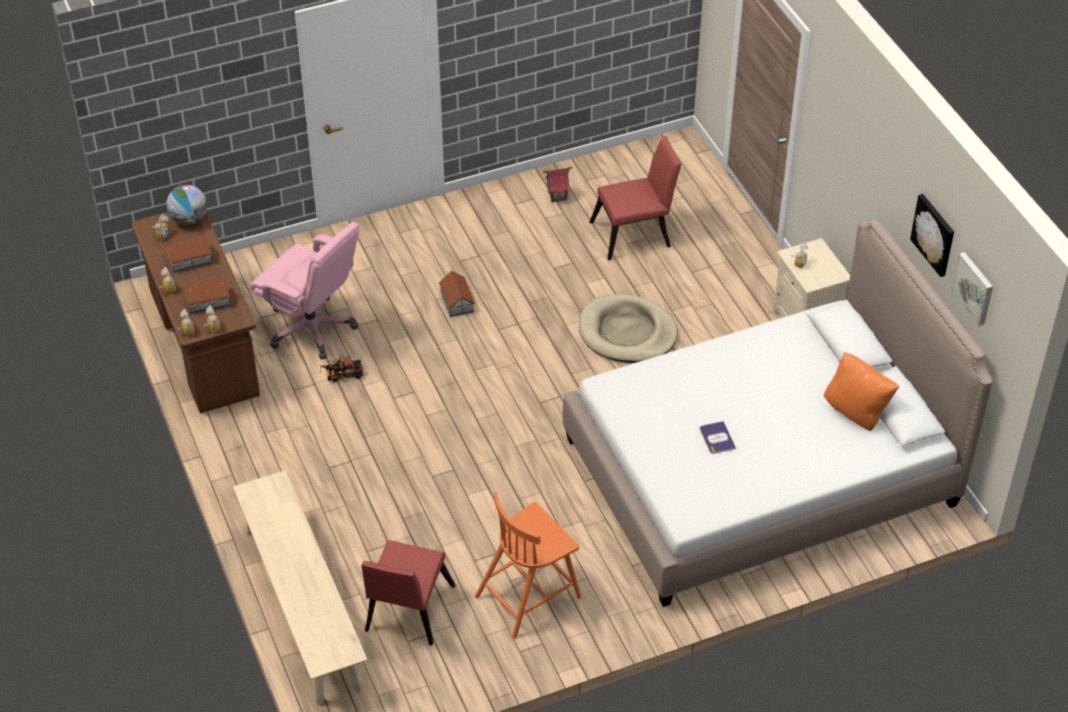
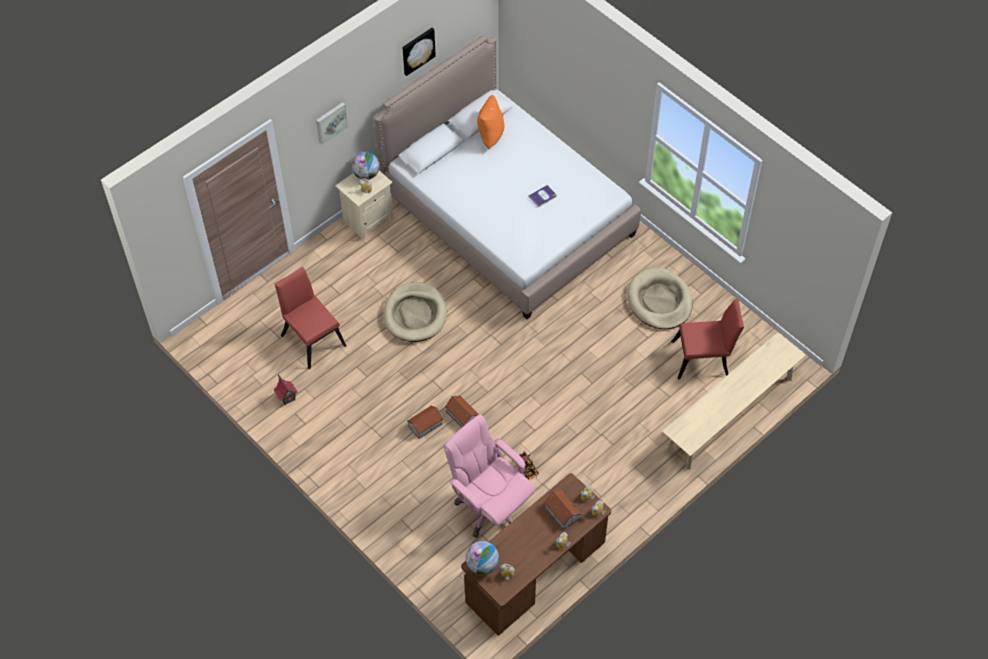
camera: 110 degrees left, 10 degrees up
(189, 259) = (525, 545): toy house -> toy house (462, 416)
(312, 328) = (490, 507): pink office chair -> pink office chair turned 60 degrees counterclockwise
(529, 595) = (659, 301): orange chair -> beige dog bed
(829, 270) = (366, 174): none -> globe
(974, 288) = (454, 28): picture -> picture (330, 122)

